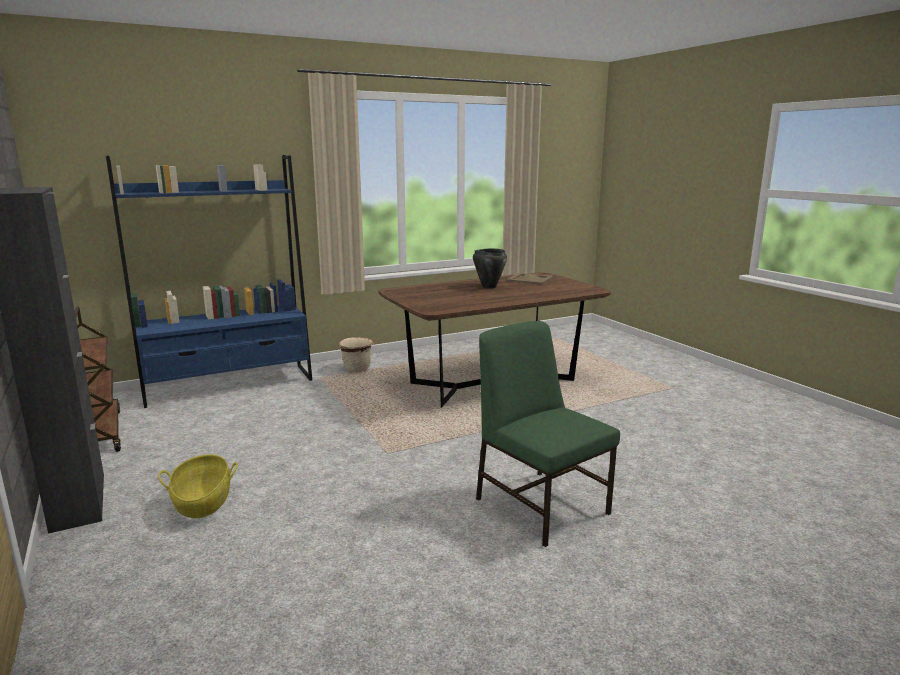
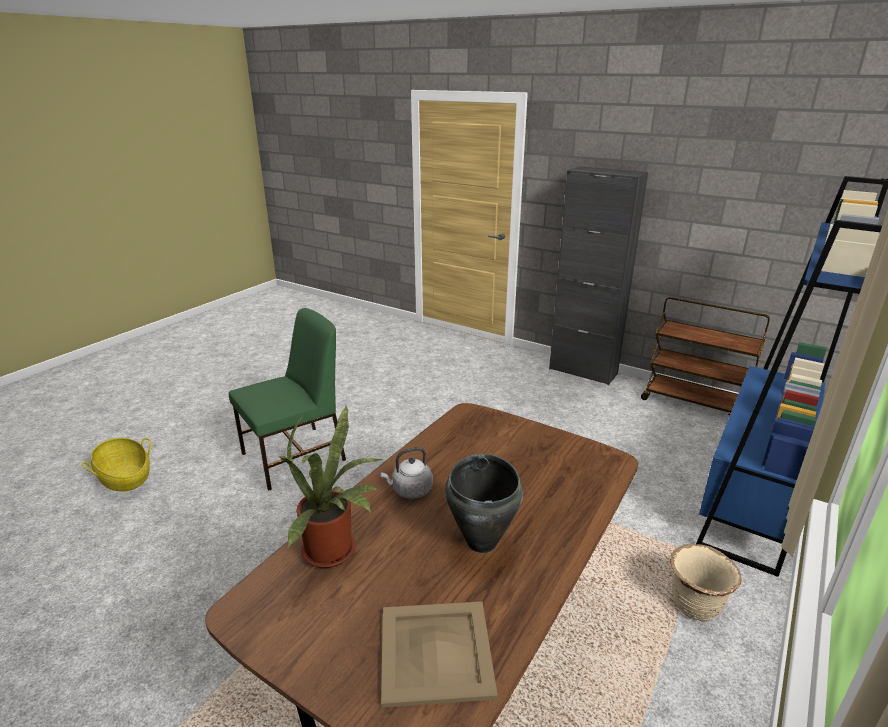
camera: 150 degrees right, 10 degrees up
(203, 502) = (519, 390): basket -> basket (125, 477)
(505, 298) = (410, 490): none -> grey kettle
(541, 504) = (296, 456): green chair -> green chair turned 60 degrees counterclockwise
(553, 293) = (334, 552): none -> potted plant

